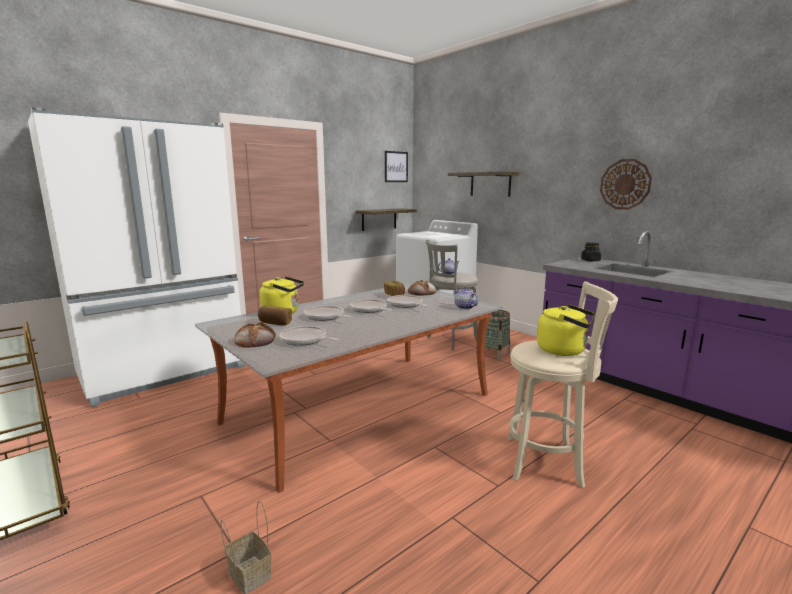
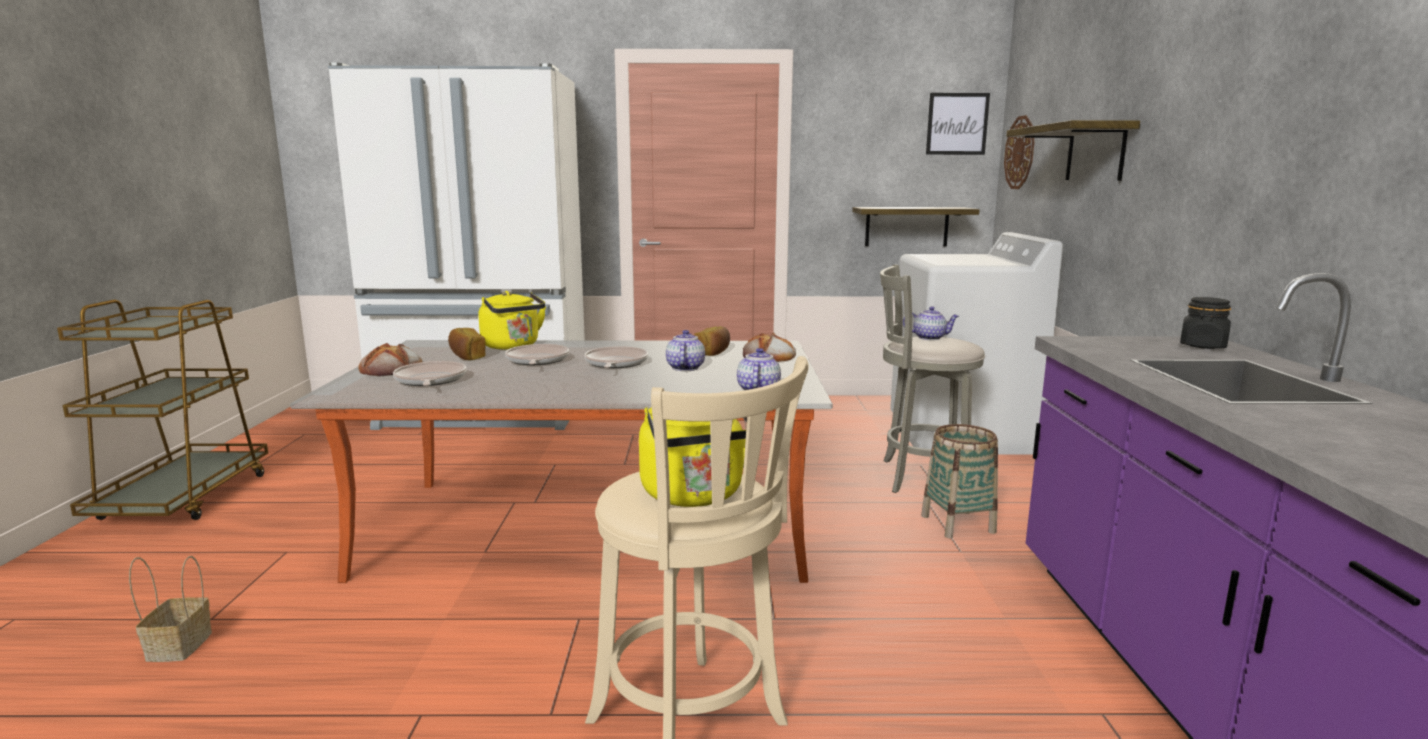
camera: 40 degrees right, 0 degrees up
(406, 305) = (684, 368): frying pan -> teapot
(625, 184) = (1335, 139): wall clock -> wall clock (1020, 152)

